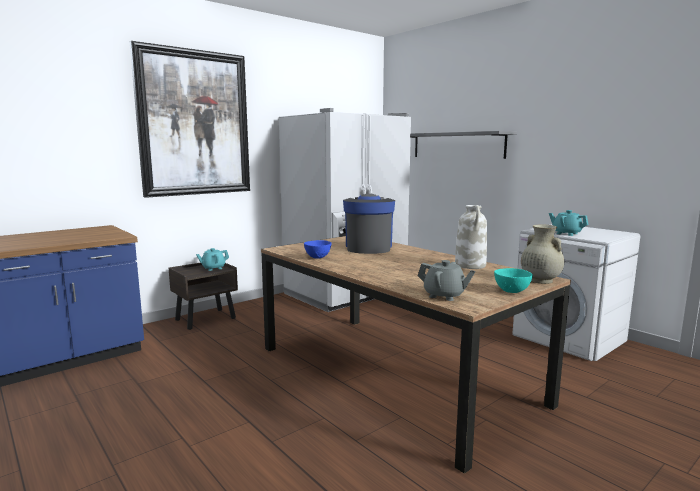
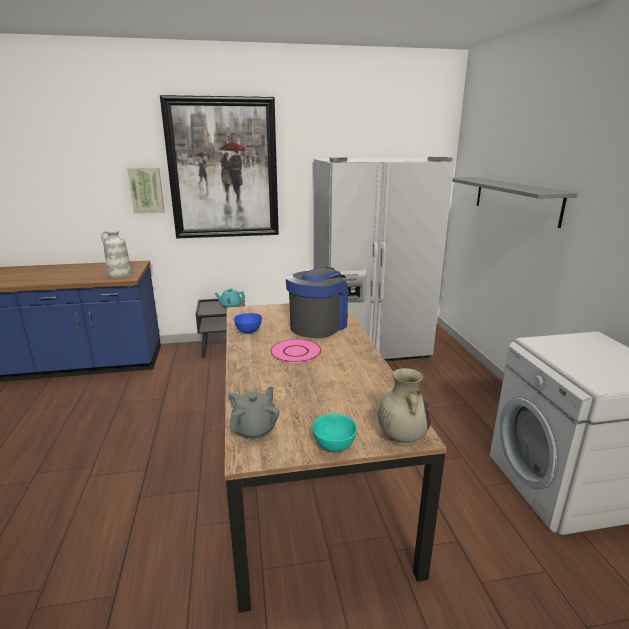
camera: 30 degrees right, 10 degrees up
(109, 143) = (146, 190): none -> picture
(383, 261) = (295, 352): none -> pink plate
(444, 296) = (255, 429): grey teapot -> grey teapot turned 120 degrees counterclockwise
(470, 265) = (369, 384): white vase -> white vase (119, 275)
(566, 233) = (567, 359): turquoise teapot -> none

